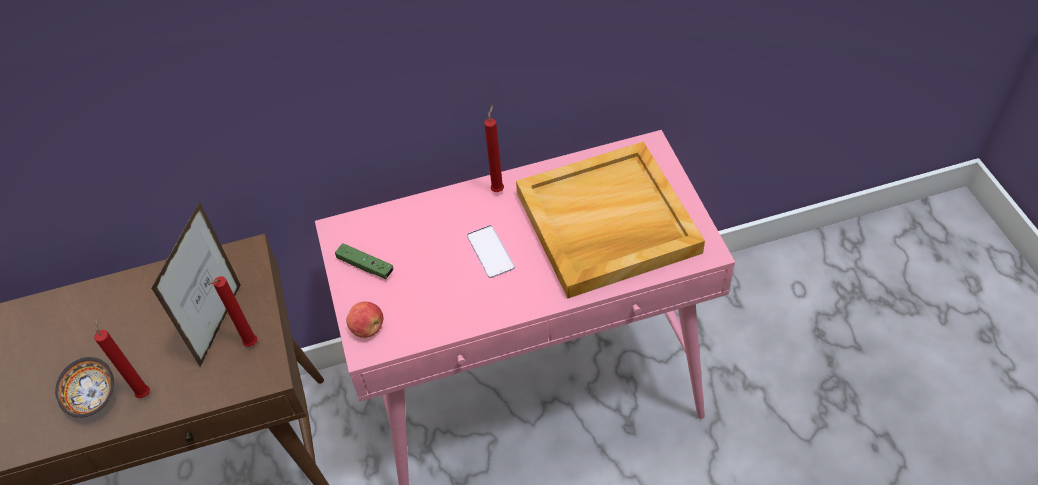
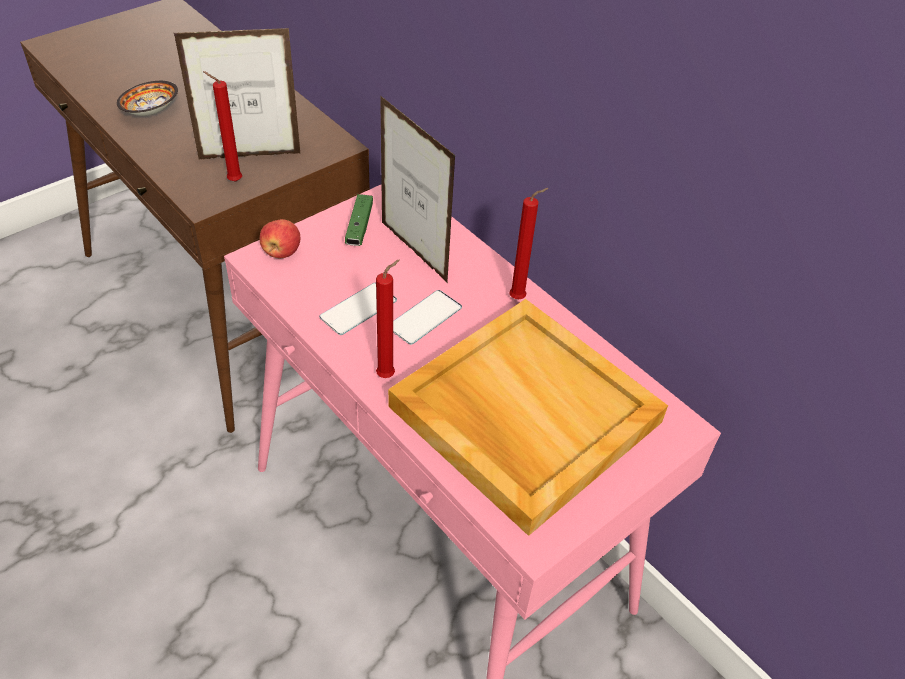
camera: 60 degrees right, 5 degrees down
(145, 392) = (162, 137): red candle -> red candle (388, 375)
(415, 238) = (413, 252): none -> picture frame
(461, 291) = (358, 309): none -> phone

